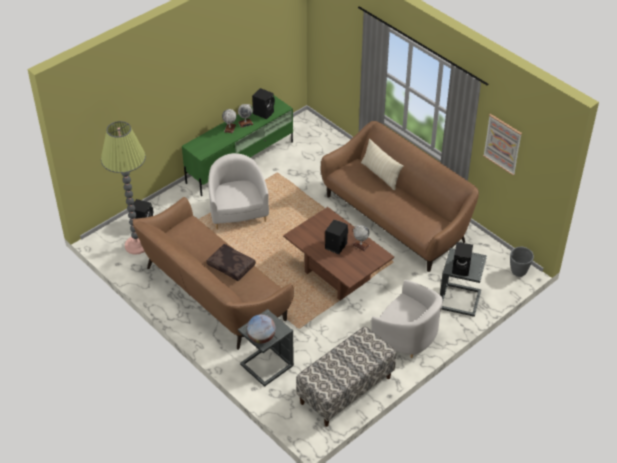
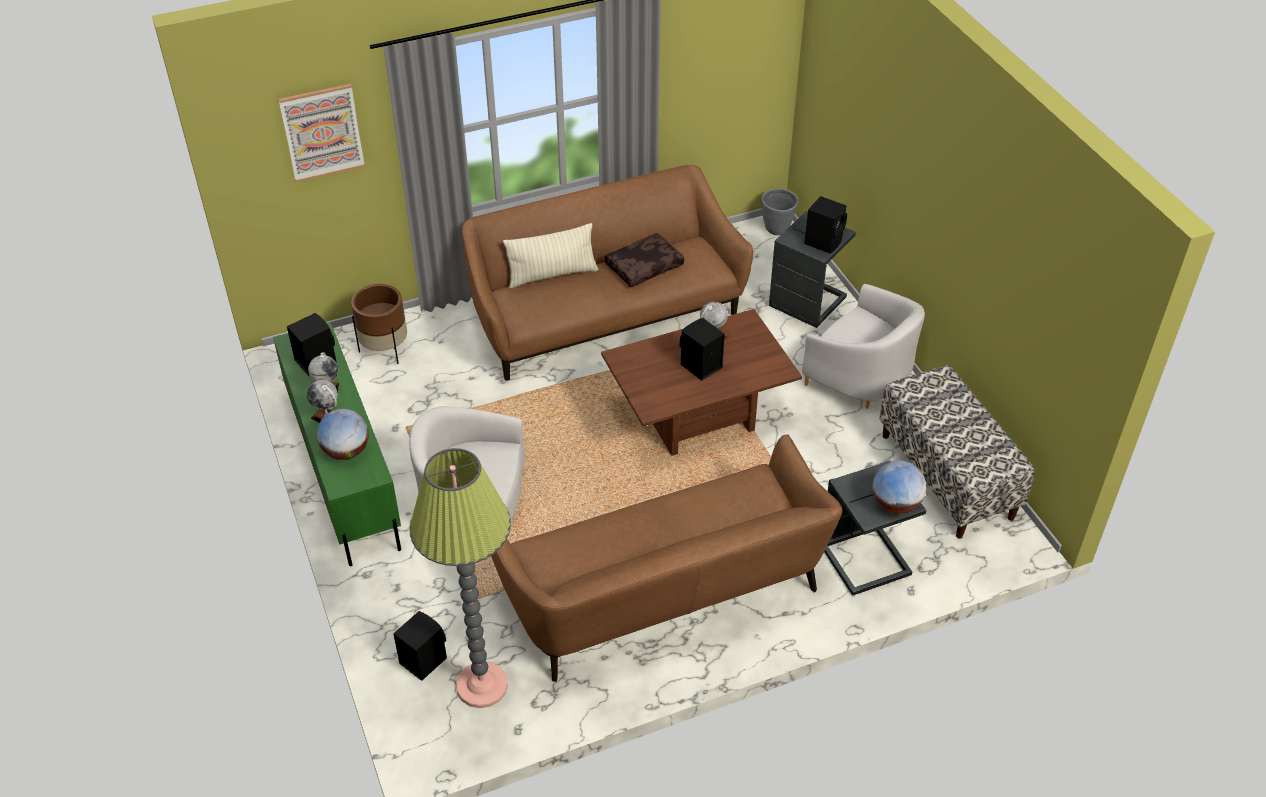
camera: 70 degrees left, 0 degrees up
(212, 141) = (346, 451): none -> globe
(232, 266) = (681, 514): brown pillow -> brown pillow (644, 266)
(326, 148) = (385, 349): none -> brown planter
(406, 337) = (860, 377): white armchair -> white armchair turned 75 degrees clockwise
(502, 144) = (695, 70): picture -> picture (322, 132)

